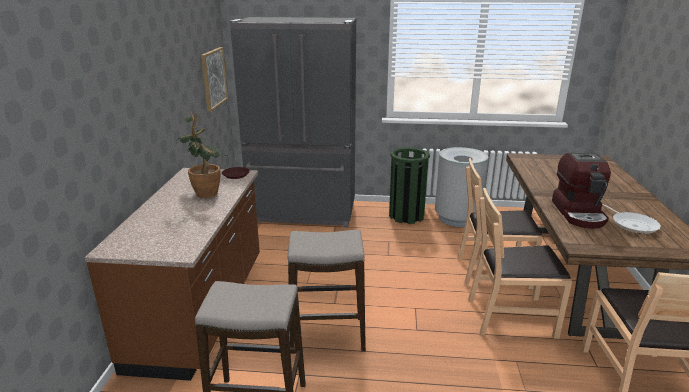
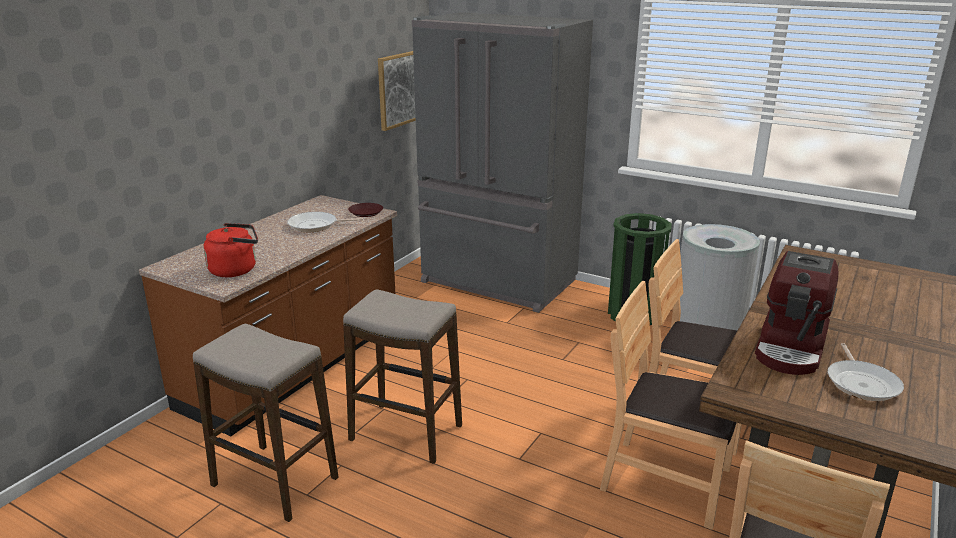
camera: 25 degrees right, 0 degrees up
(179, 238) = (236, 270): none -> red kettle
(207, 191) = (316, 225): potted plant -> frying pan

